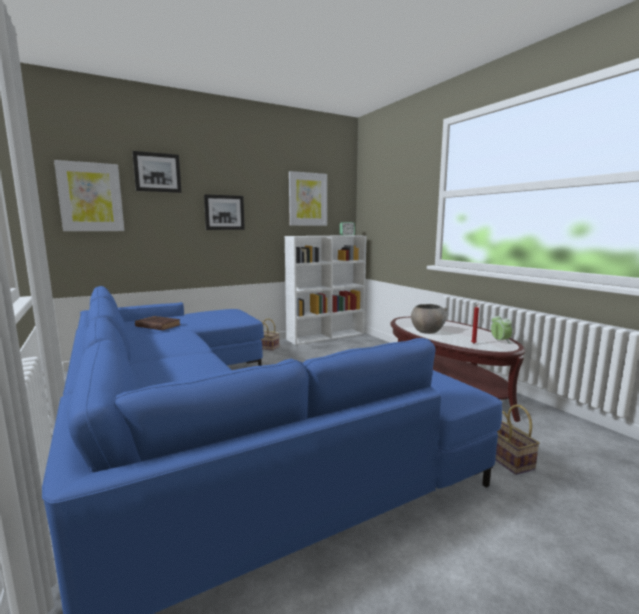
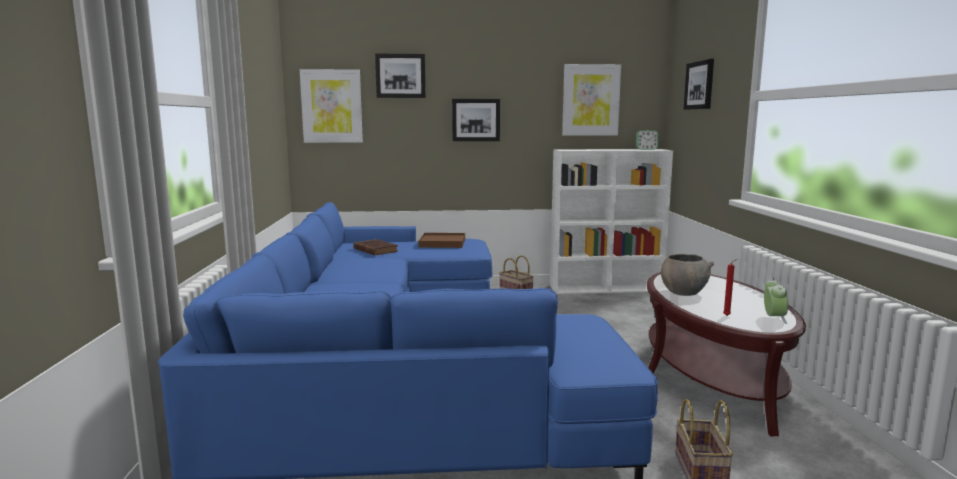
camera: 25 degrees right, 0 degrees up
(212, 314) = (442, 243): none -> brown tray
(388, 189) = (699, 85): none -> picture

